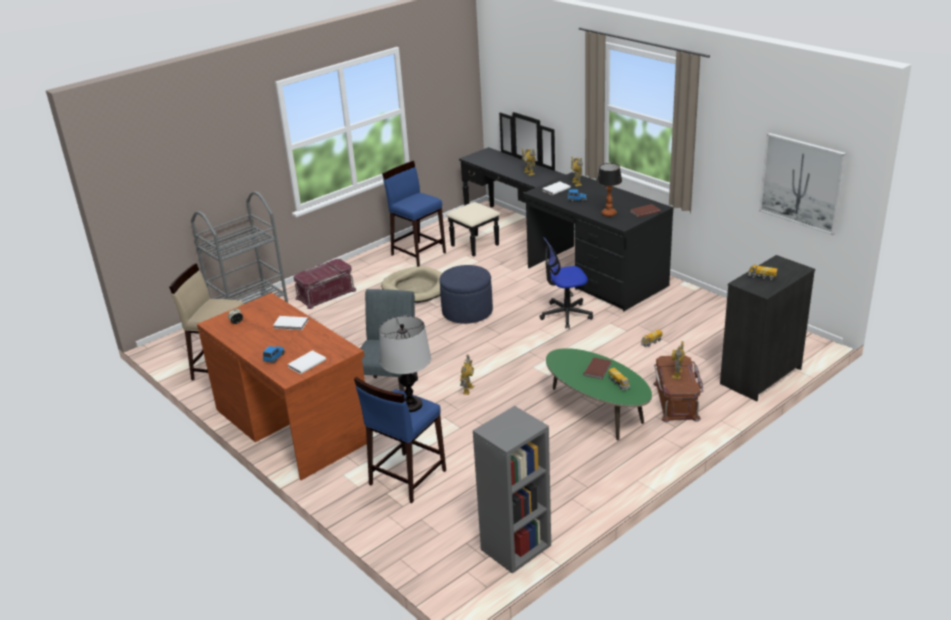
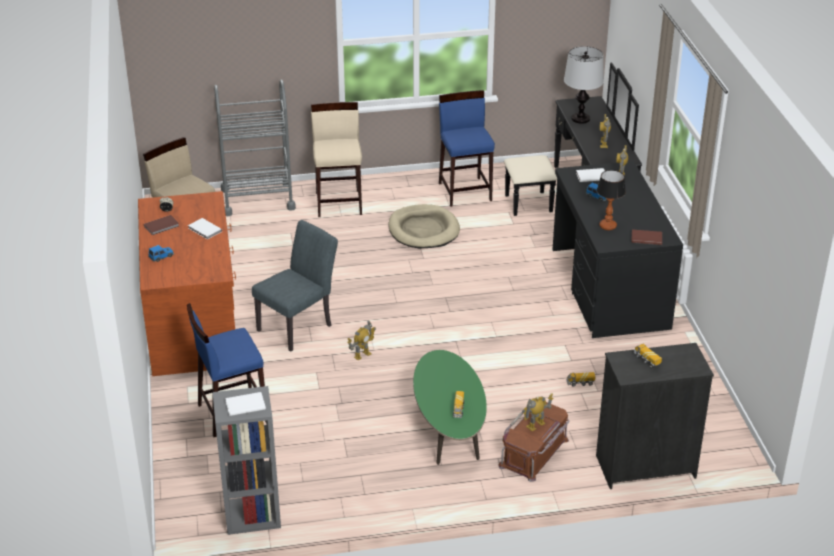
camera: 30 degrees right, 5 degrees up
(306, 363) = (178, 273): white book -> white book (245, 405)
(325, 294) = (339, 203): red storage box -> beige stool
(410, 405) = (236, 347): table lamp -> table lamp (580, 118)
(467, 312) = (444, 275): blue ottoman -> none
(565, 314) = (532, 317): office chair -> none
(598, 369) = (457, 387): brown book -> brown book (162, 226)
(801, 182) = (771, 273): picture -> none

